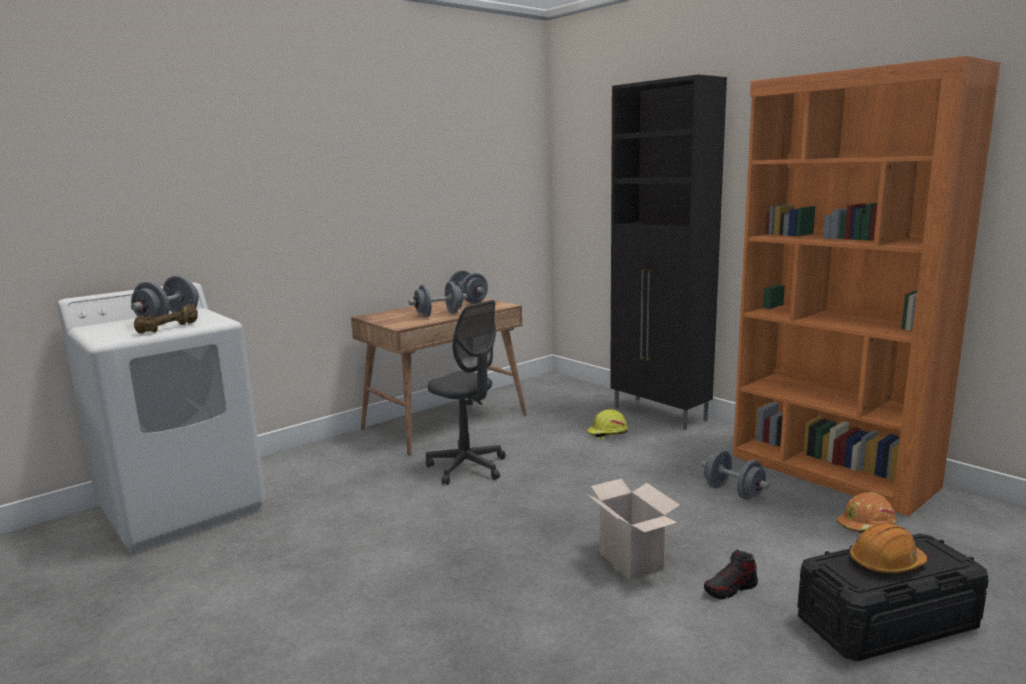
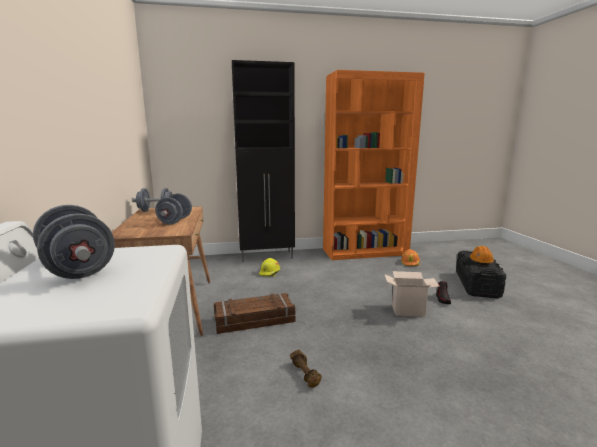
camera: 60 degrees left, 0 degrees up
(169, 329) = (145, 270): brown dumbbell -> brown dumbbell (305, 374)
(467, 467) = (254, 320): grey office chair -> crate
(733, 492) = (364, 271): grey dumbbell -> none

